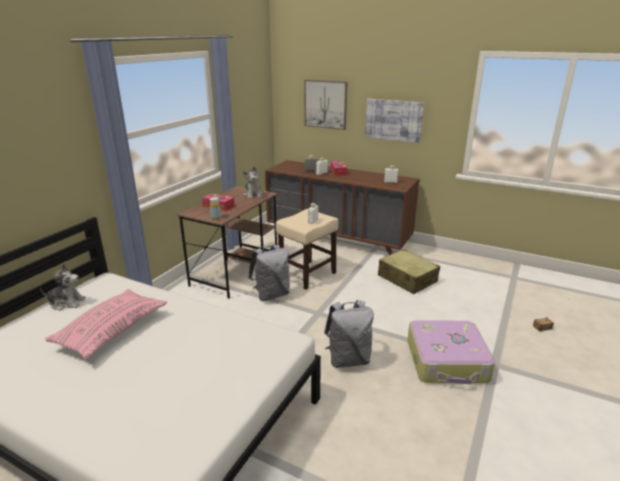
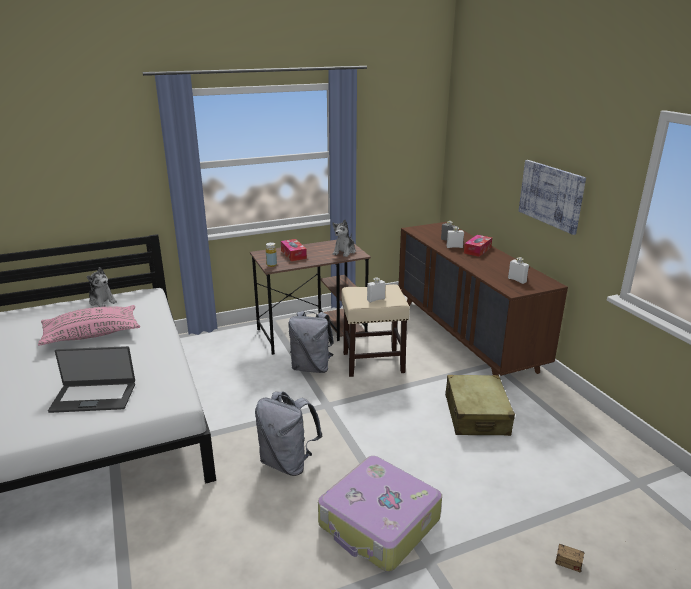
camera: 40 degrees right, 0 degrees up
(214, 372) = (94, 397): none -> laptop
(325, 104) = (488, 159): picture -> none

